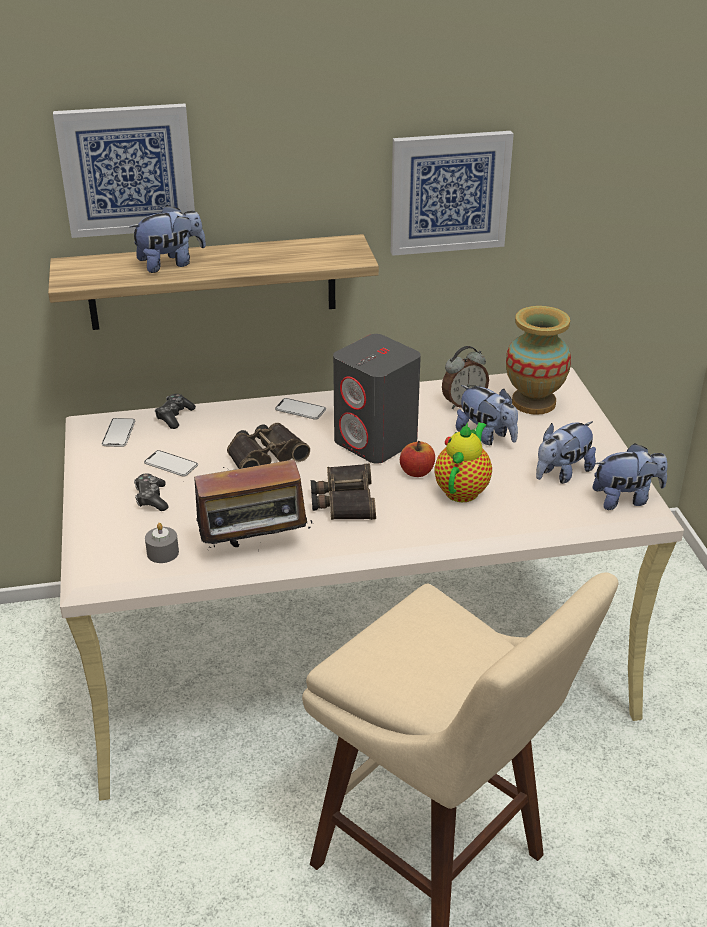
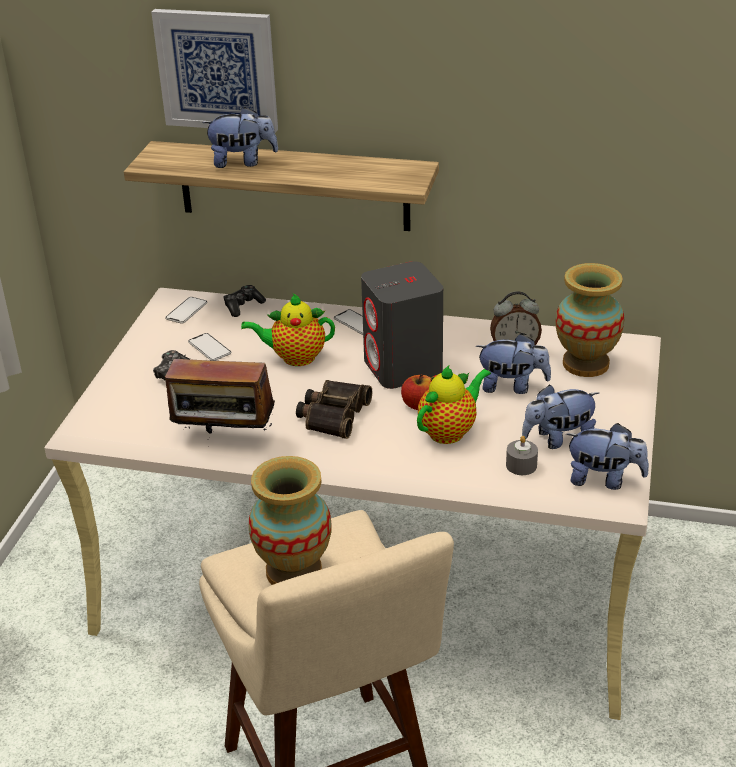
camera: 25 degrees right, 0 degrees up
(162, 553) = (148, 423): grey candle -> grey candle (521, 465)
(265, 455) = (294, 358): binoculars -> teapot
(413, 659) = (293, 572): none -> vase
(449, 192) = (527, 133): picture -> none
(486, 436) = (512, 386): plush toy -> plush toy turned 60 degrees counterclockwise

